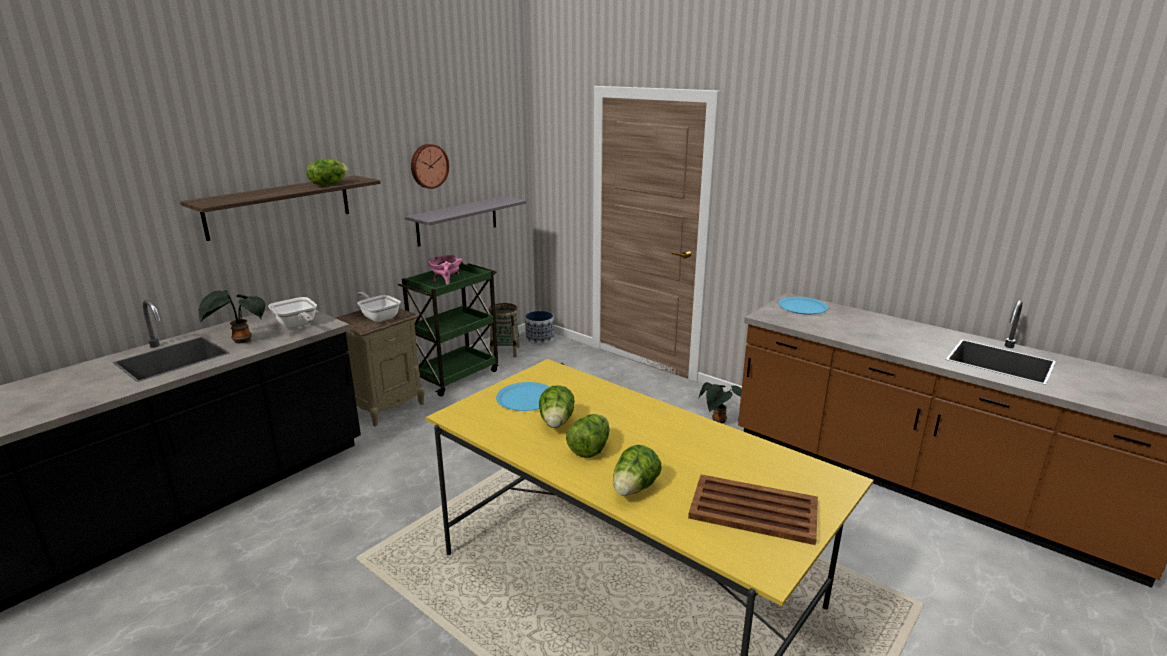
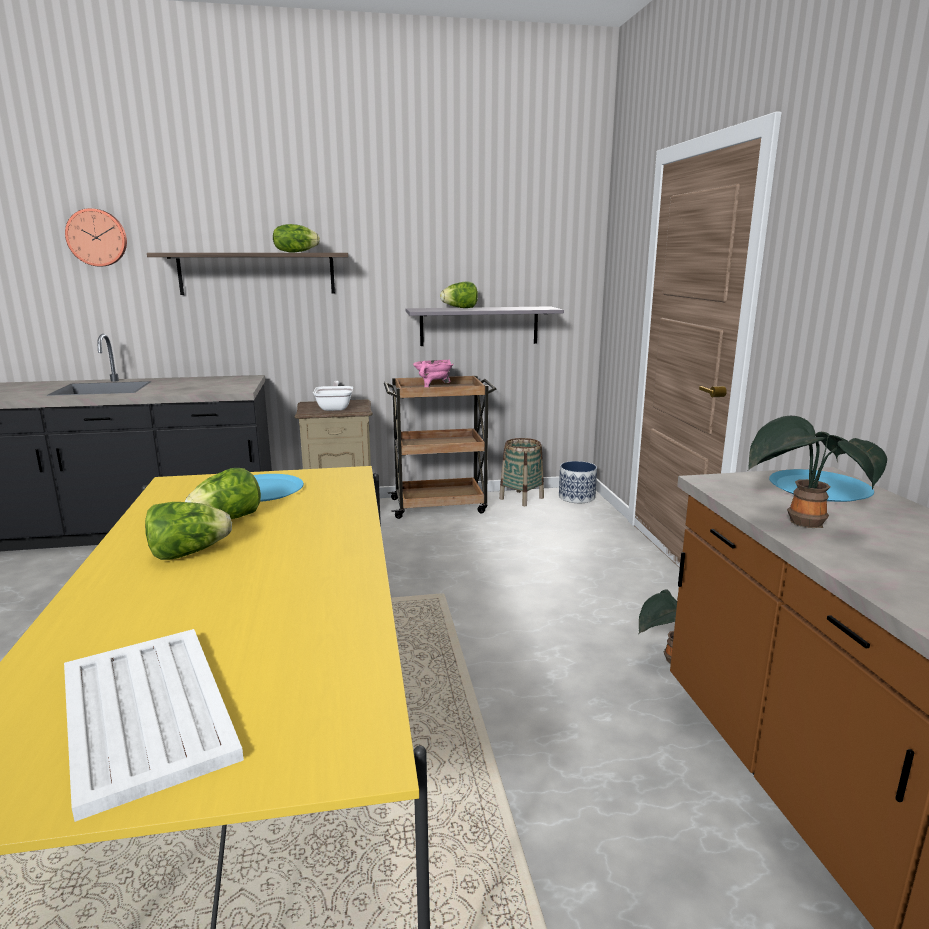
camera: 40 degrees right, 5 degrees down
(240, 342) = (159, 388): potted plant -> potted plant (801, 524)
(297, 325) = (218, 387): frying pan -> none
(428, 166) = (444, 254): wall clock -> wall clock (97, 237)
(456, 375) = (440, 505): green cart -> brown cart
(634, 489) = (114, 611): lettuce -> lettuce (460, 308)
(752, 509) = (147, 711): brown tray -> white tray

